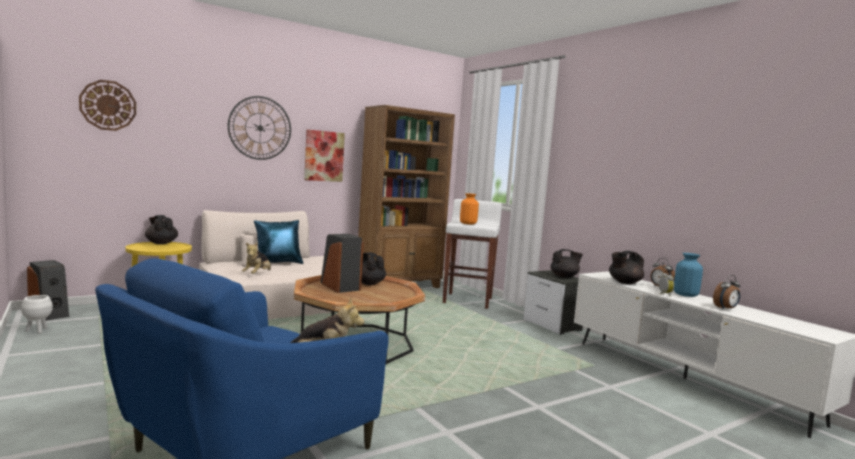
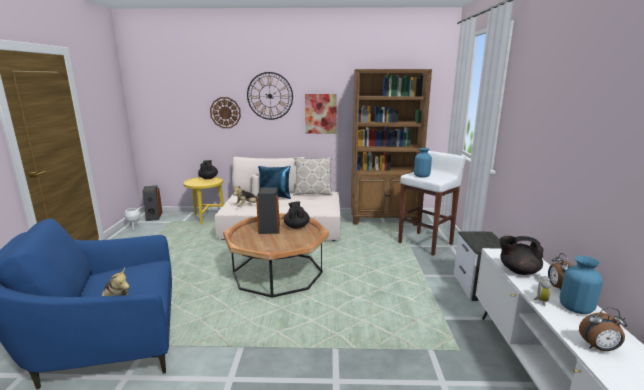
camera: 35 degrees right, 10 degrees up
(108, 105) = (174, 90): wall clock -> wall clock (225, 112)
(320, 258) = (312, 193): none -> pillow
(468, 223) = (421, 176): orange vase -> blue vase
(564, 277) = (491, 243): black teapot -> none

